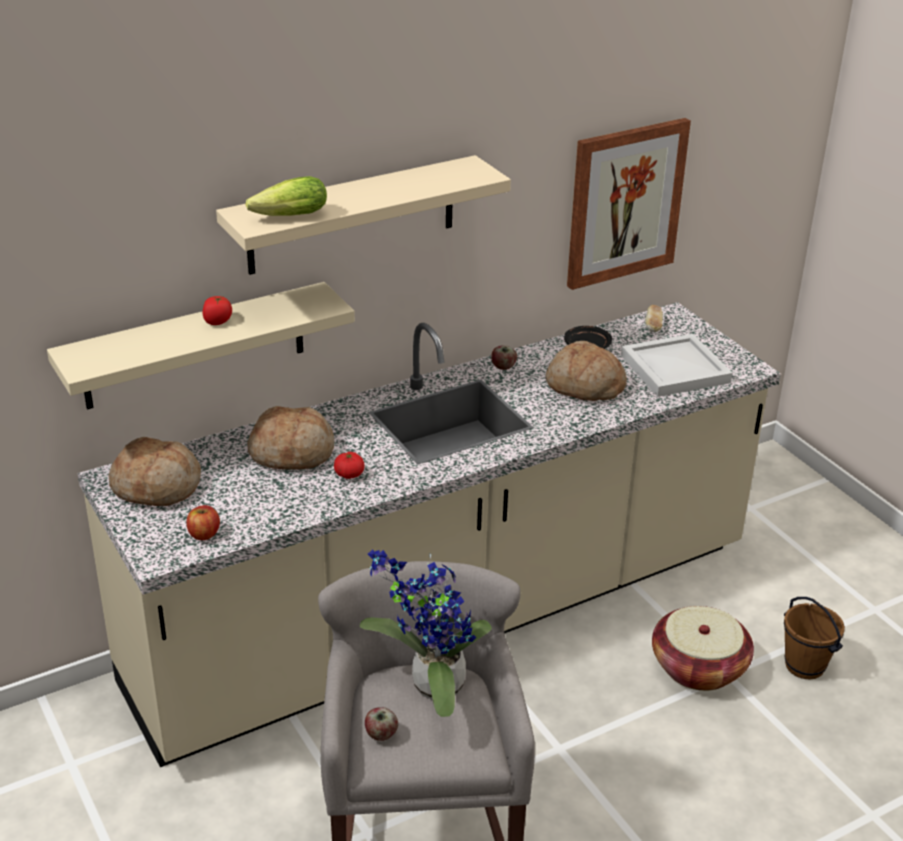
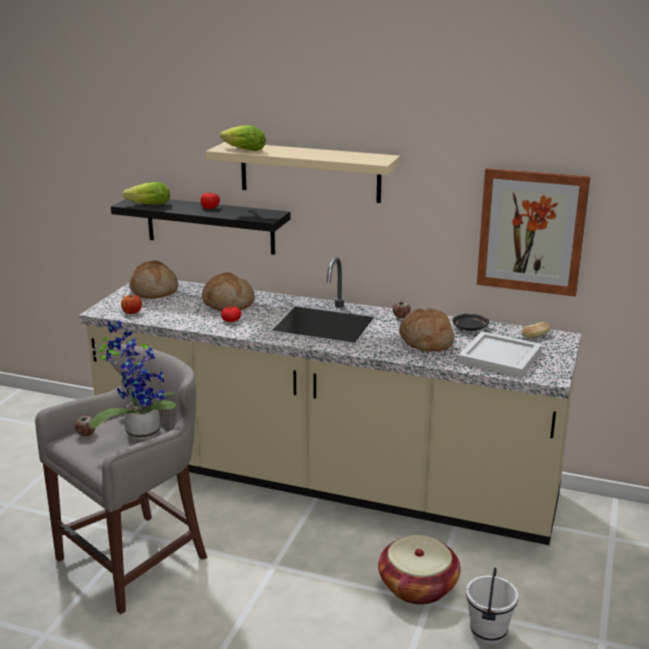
camera: 50 degrees right, 10 degrees down
(118, 356) = (146, 205): none -> lettuce
(195, 346) = (210, 225): beige shelf -> black shelf
(805, 665) = (489, 632): brown bucket -> white bucket

